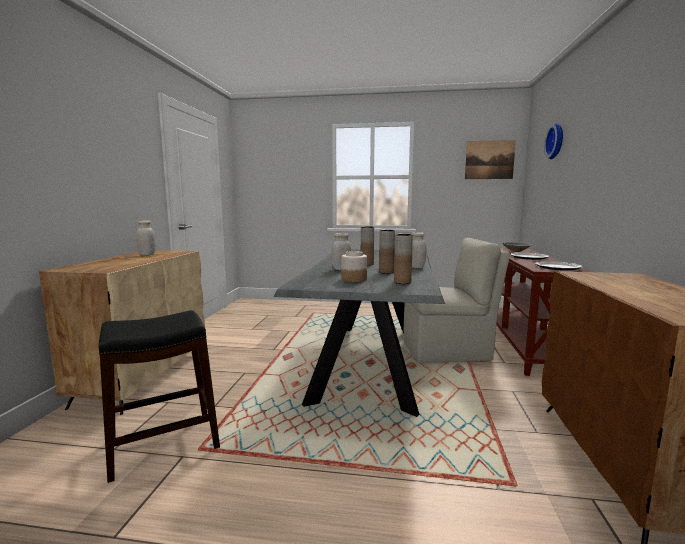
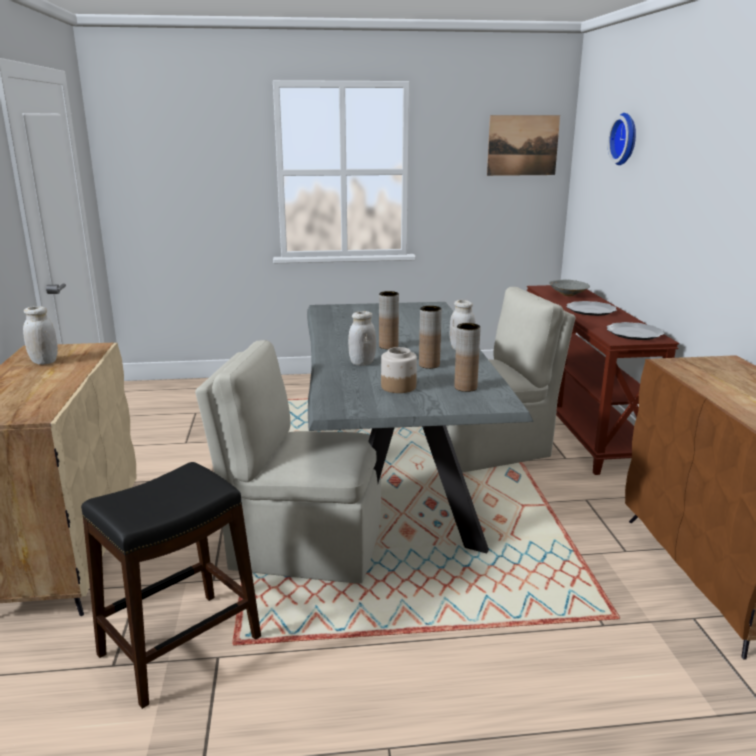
camera: 15 degrees left, 10 degrees up
(285, 393) = (302, 546): none -> beige chair

